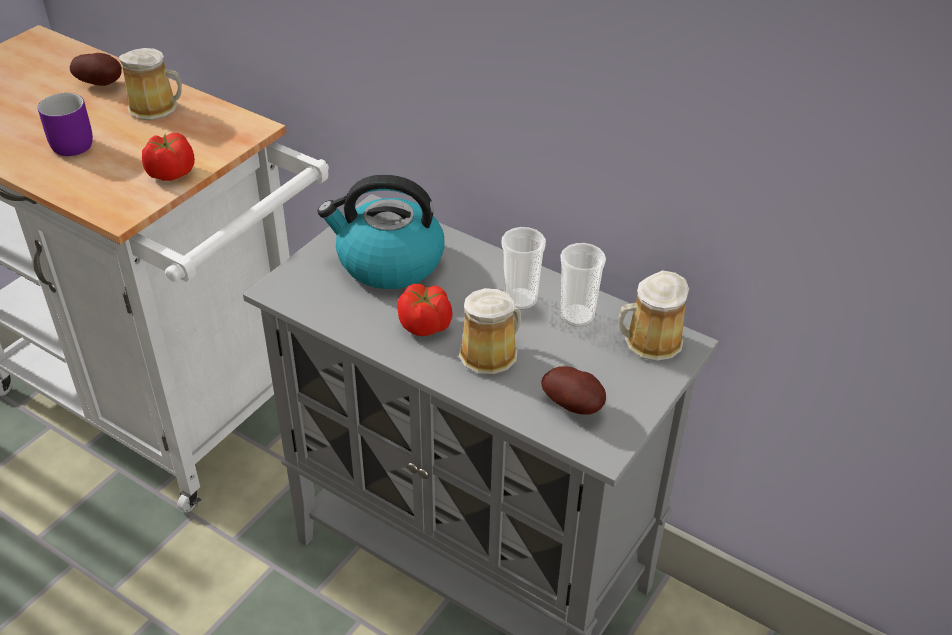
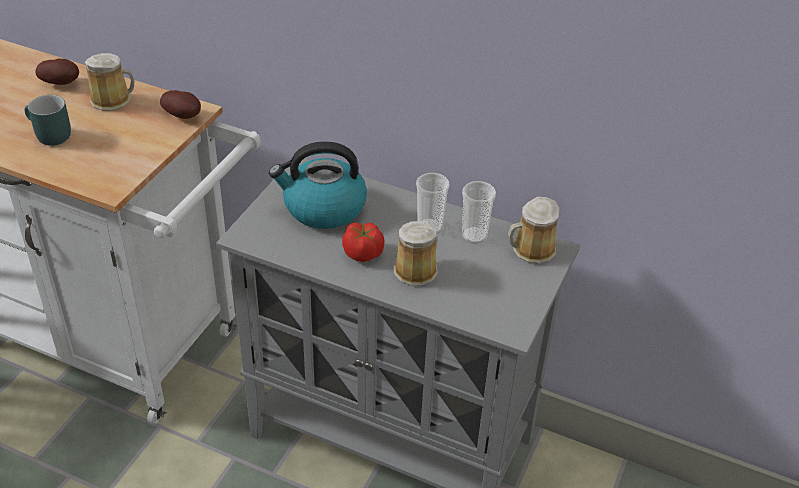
camera: 10 degrees left, 0 degrees up
(65, 145) = (48, 136): purple mug -> turquoise mug
(171, 173) = (142, 152): tomato -> none
(575, 406) = (487, 302): potato -> potato (184, 116)

